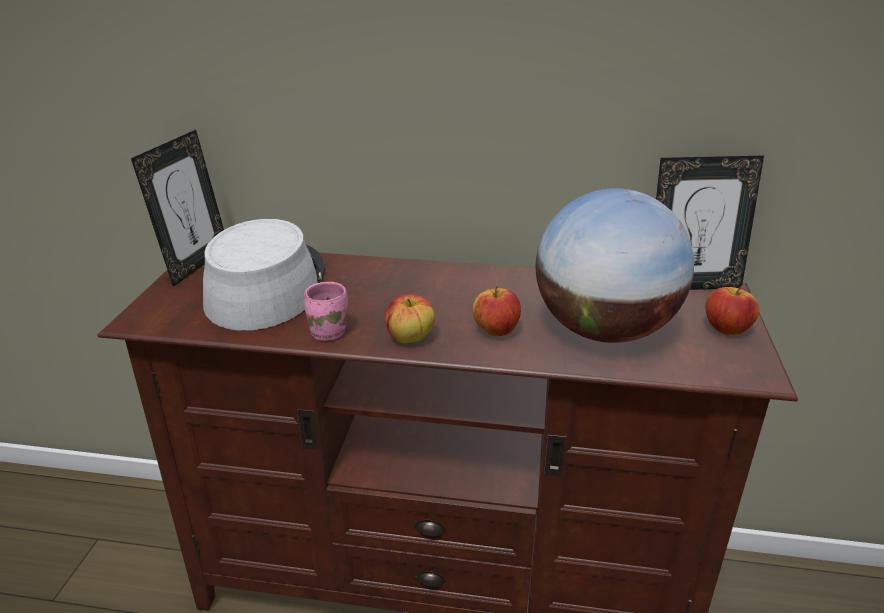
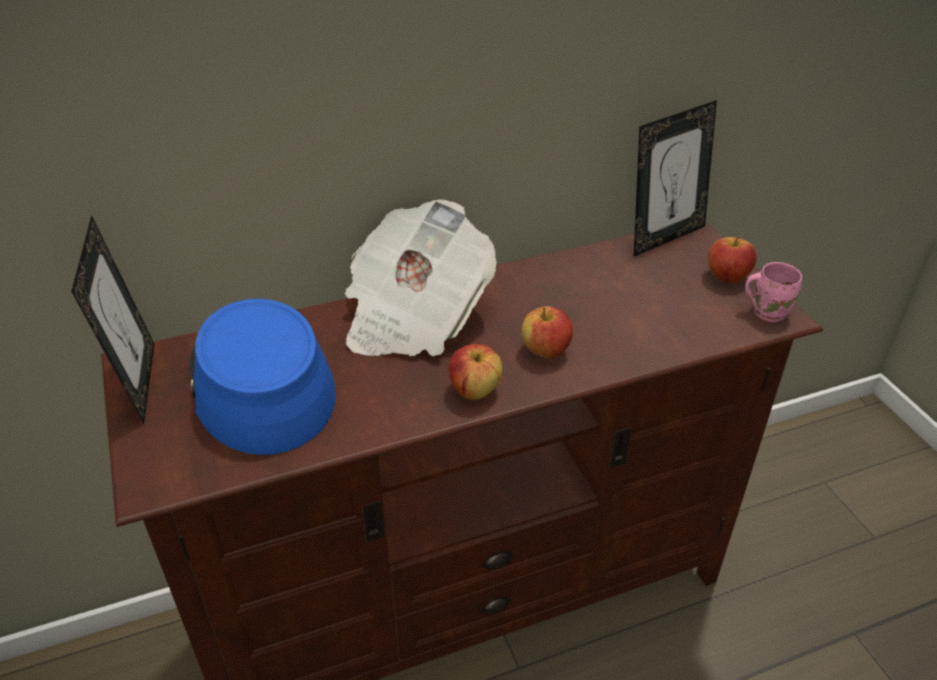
camera: 30 degrees left, 10 degrees up
(266, 287) = (260, 383): grey hat -> blue hat
(328, 331) = (385, 414): pink mug -> pink mug (767, 311)
(416, 279) = (414, 315): none -> newspaper
(604, 331) = (636, 315): globe -> none

